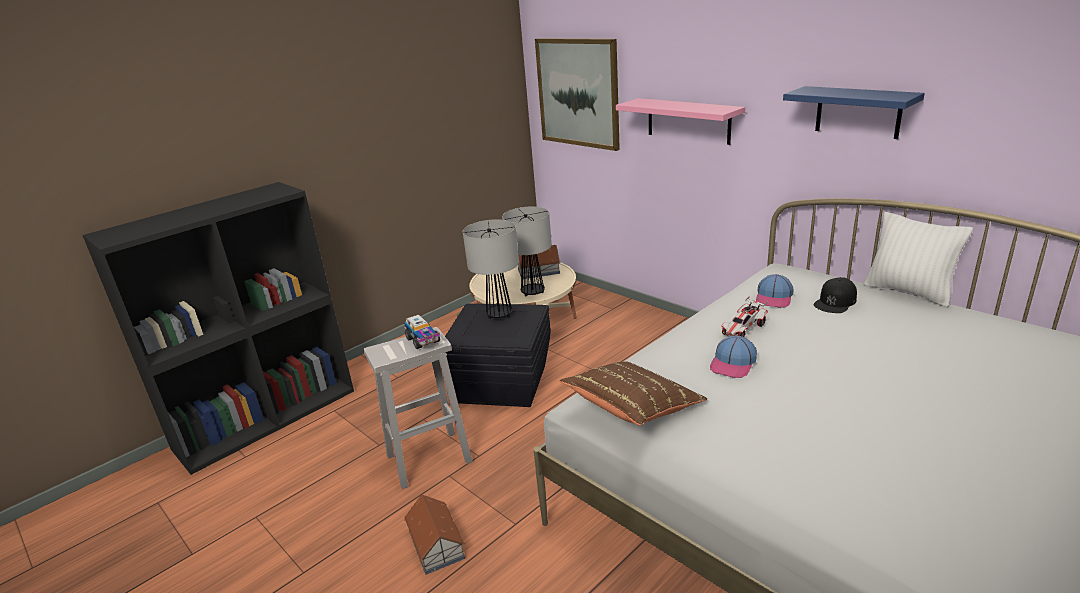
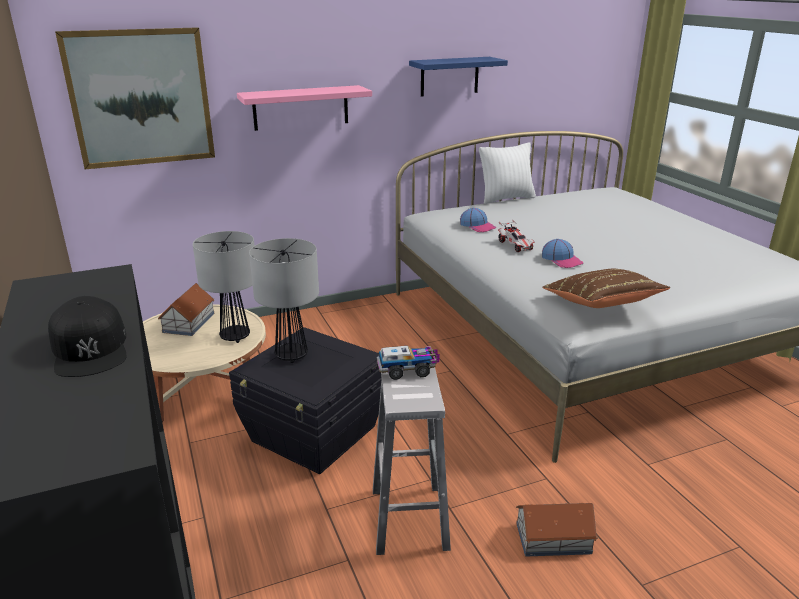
camera: 70 degrees left, 0 degrees up
(835, 302) = (503, 214): black cap -> black cap (90, 348)

